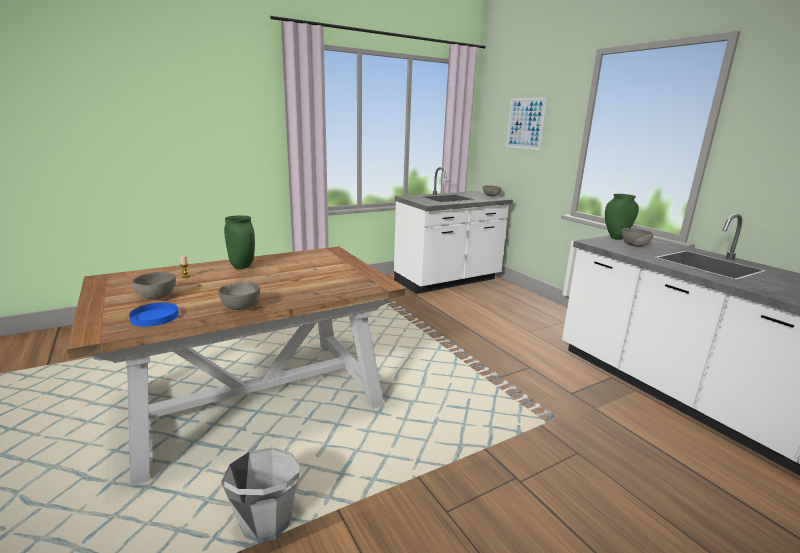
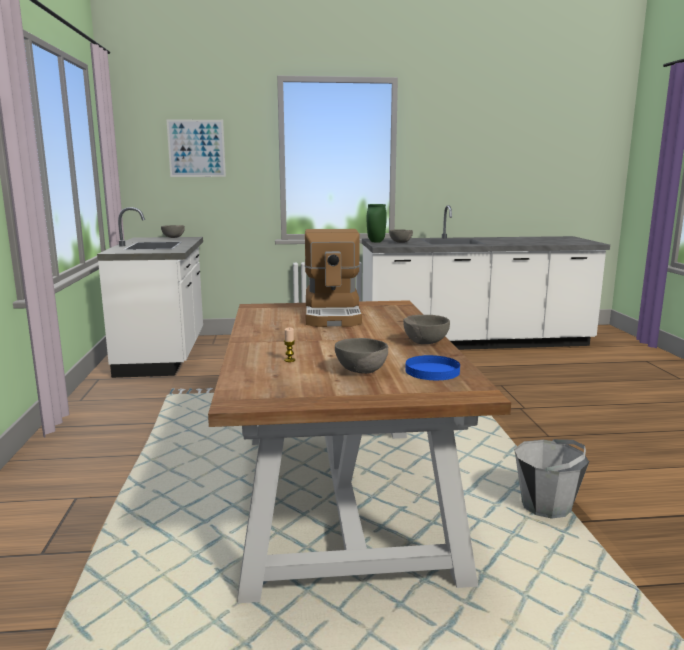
camera: 65 degrees left, 5 degrees down
(243, 267) = (276, 338): green vase -> none
(321, 271) = (333, 315): none -> coffee machine

